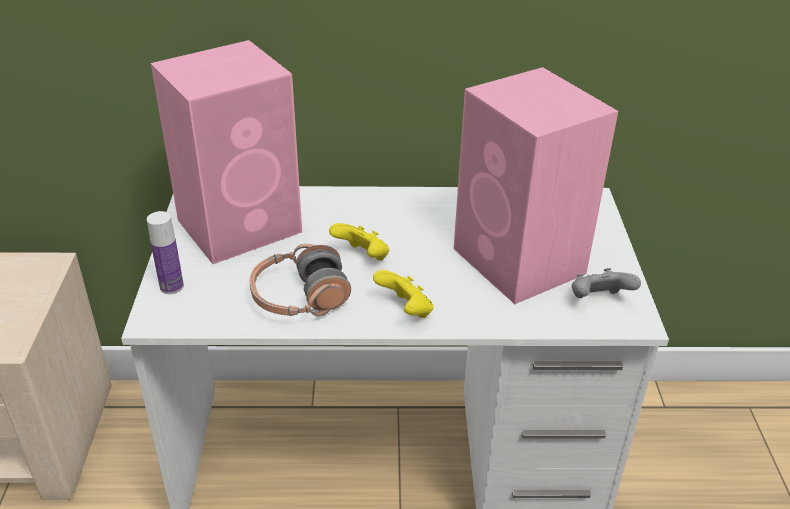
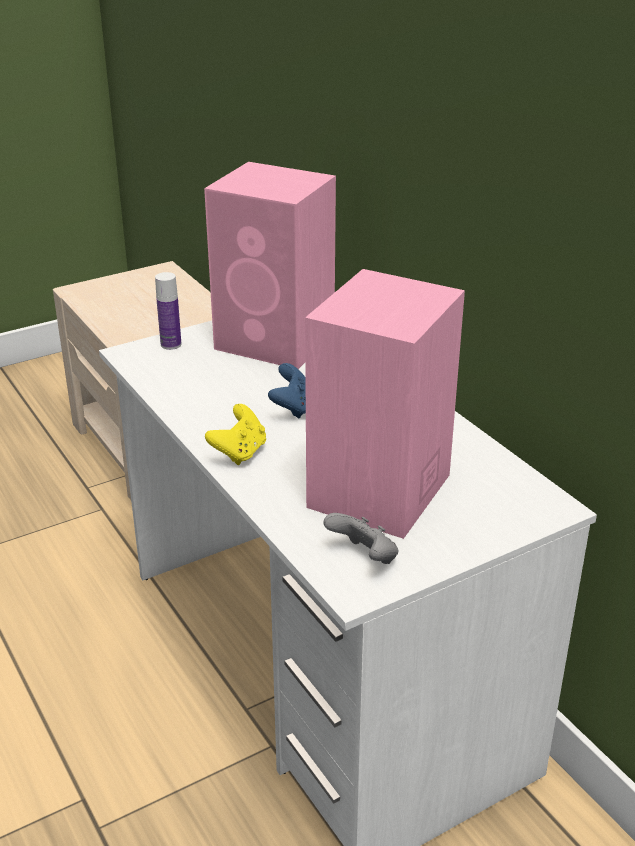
camera: 60 degrees right, 5 degrees down
(300, 297) = (209, 399): headphones -> none
(362, 257) = (293, 408): yellow game controller -> blue game controller

